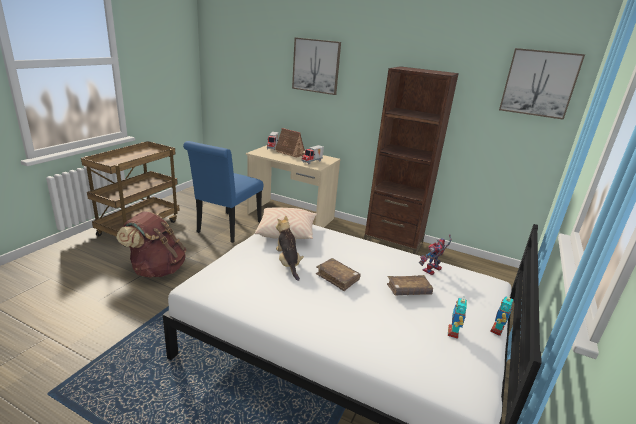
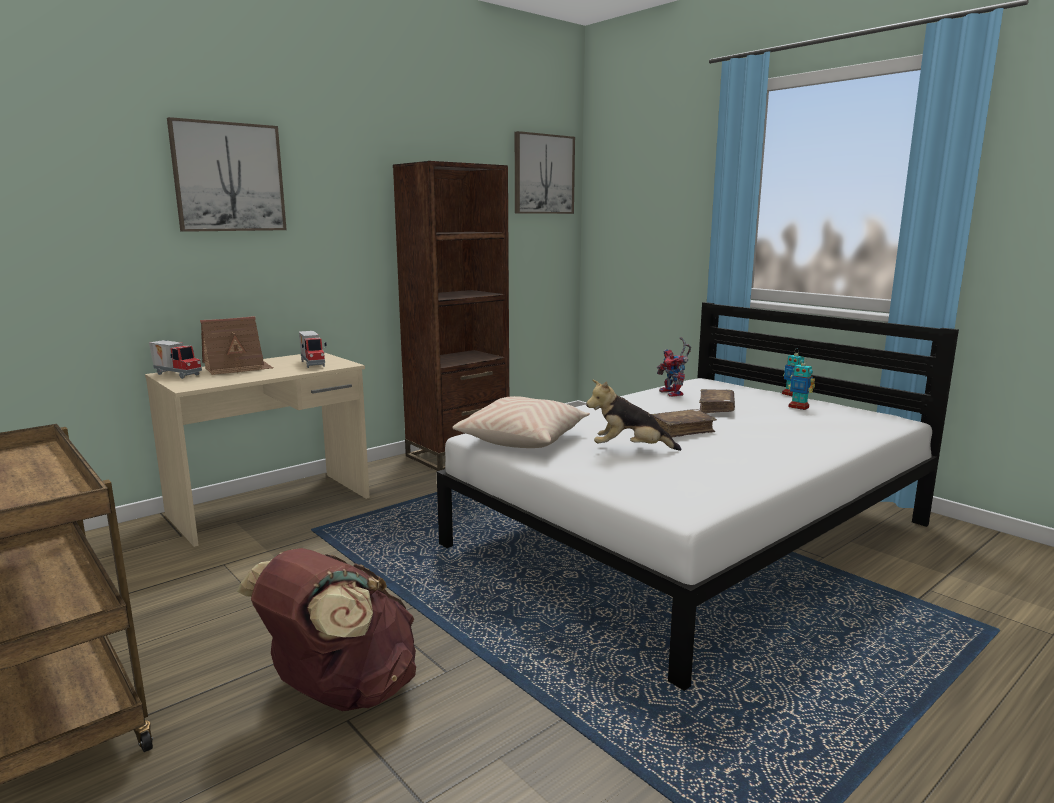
camera: 65 degrees left, 10 degrees down
(227, 229) = (239, 579): blue chair -> none

